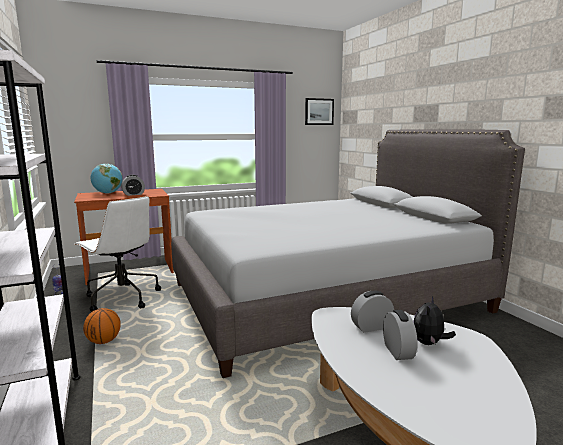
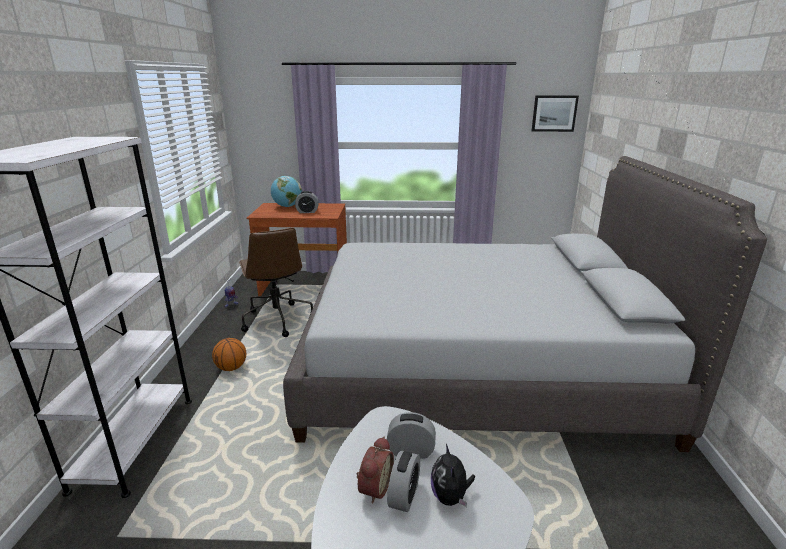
camera: 25 degrees right, 10 degrees up
(122, 298) = (277, 319): white office chair -> brown office chair
(370, 353) = (373, 488): none -> alarm clock
(429, 343) = (450, 497): plush toy -> plush toy turned 60 degrees counterclockwise

